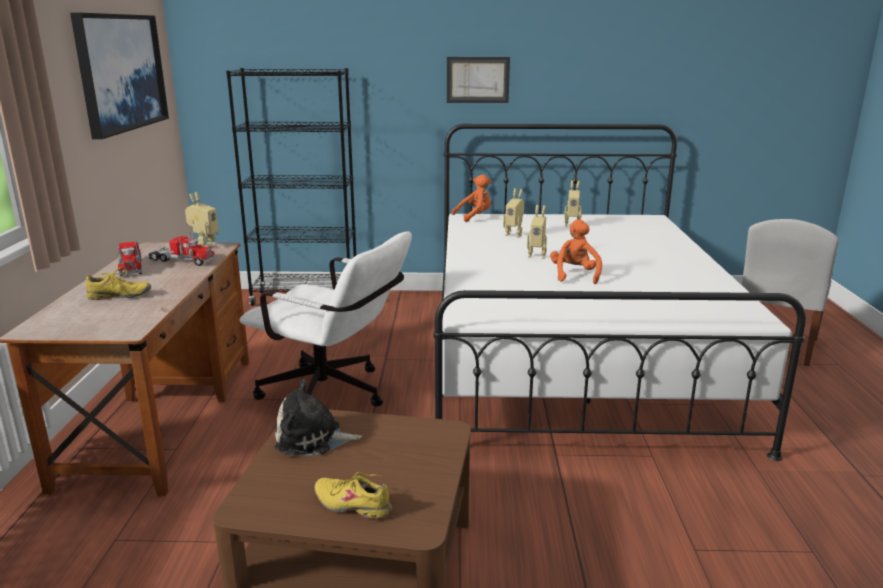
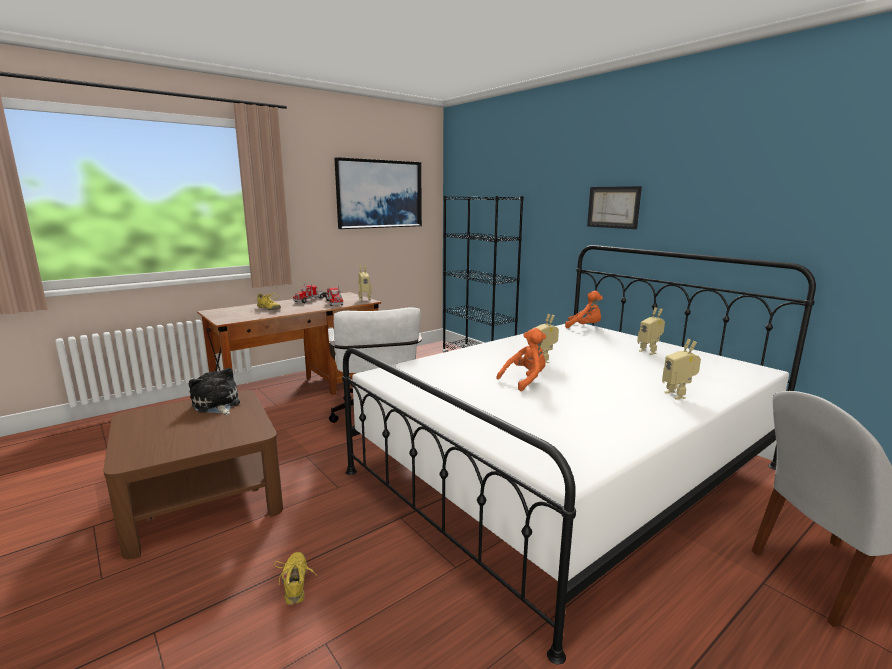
camera: 50 degrees right, 5 degrees down
(353, 504) = (147, 437): yellow shoe -> yellow shoe (296, 583)
(514, 235) = (574, 344): toy robot -> toy robot (678, 395)

